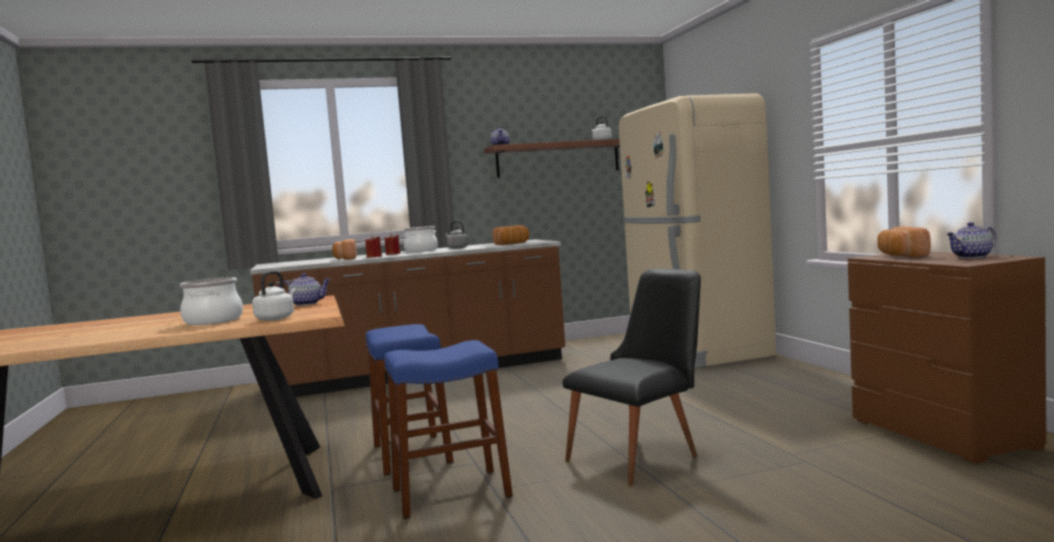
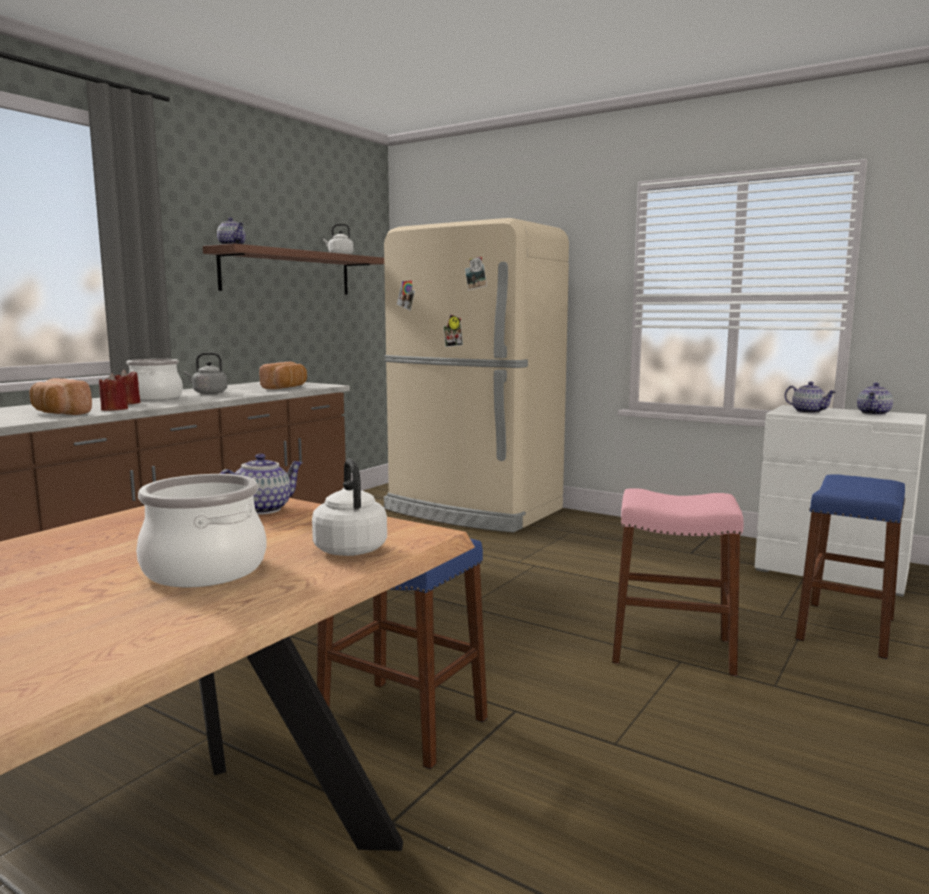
camera: 40 degrees left, 5 degrees up
(451, 493) = (575, 766): blue stool -> blue stool (846, 629)
(643, 456) = (672, 650): black chair -> pink stool
(901, 256) = (809, 412): bread -> teapot
(942, 434) = (832, 572): brown dresser -> white dresser

